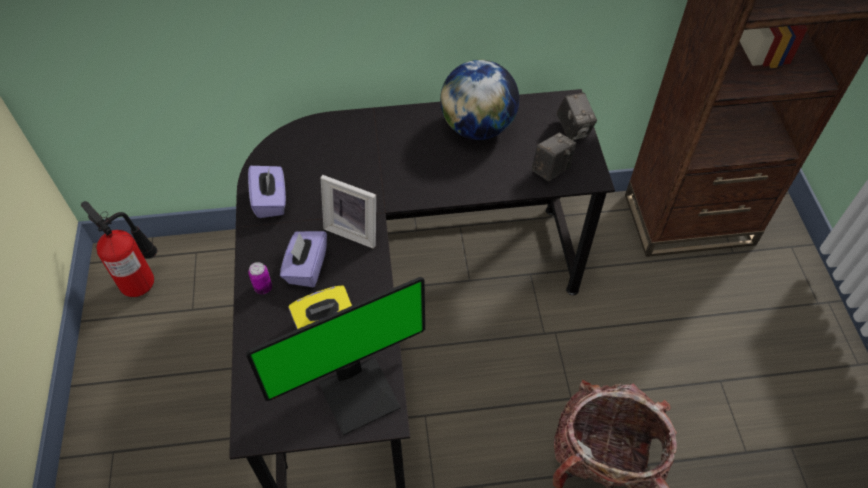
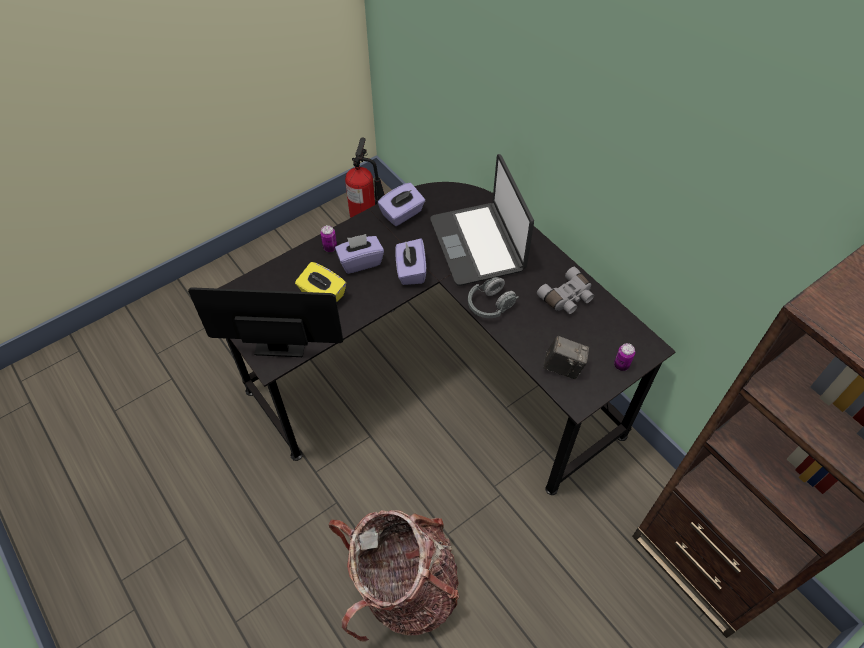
camera: 60 degrees right, 0 degrees up
(354, 229) = (411, 271): picture frame -> purple tissue box
(358, 392) = (281, 339): monitor -> monitor turned 150 degrees clockwise
(364, 159) = (478, 244): none -> laptop
(445, 186) = (490, 305): none -> grey headphones
(477, 127) = (567, 298): globe -> grey binoculars
(573, 129) = (621, 365): camera -> can

